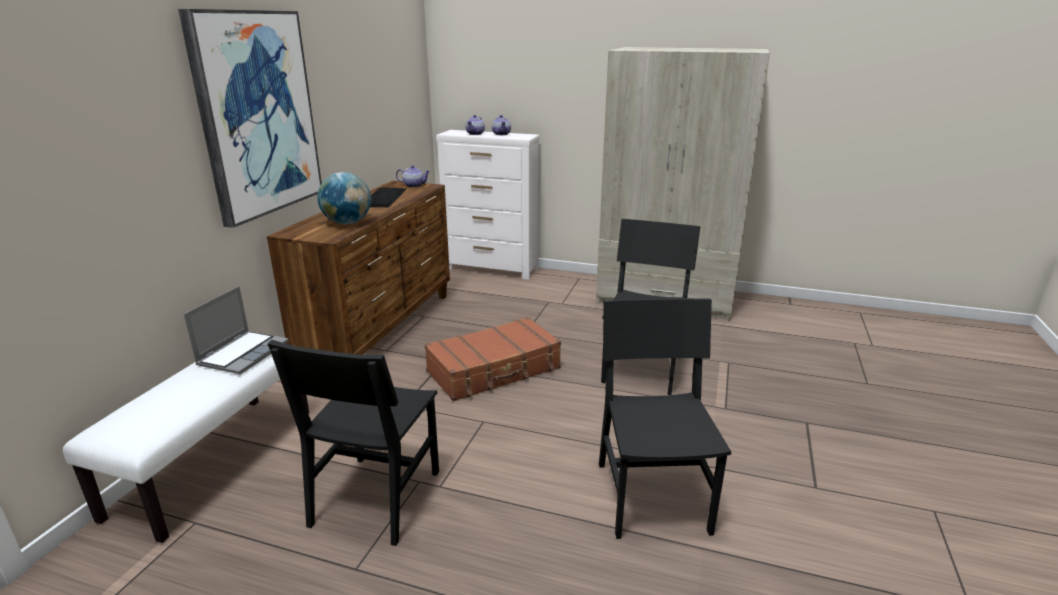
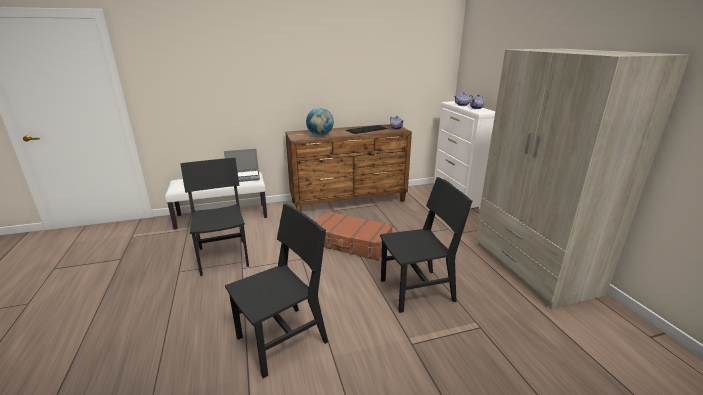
camera: 55 degrees right, 0 degrees up
(257, 114) = (293, 73): picture -> none
(376, 497) = (223, 257): black chair -> black chair turned 90 degrees clockwise

